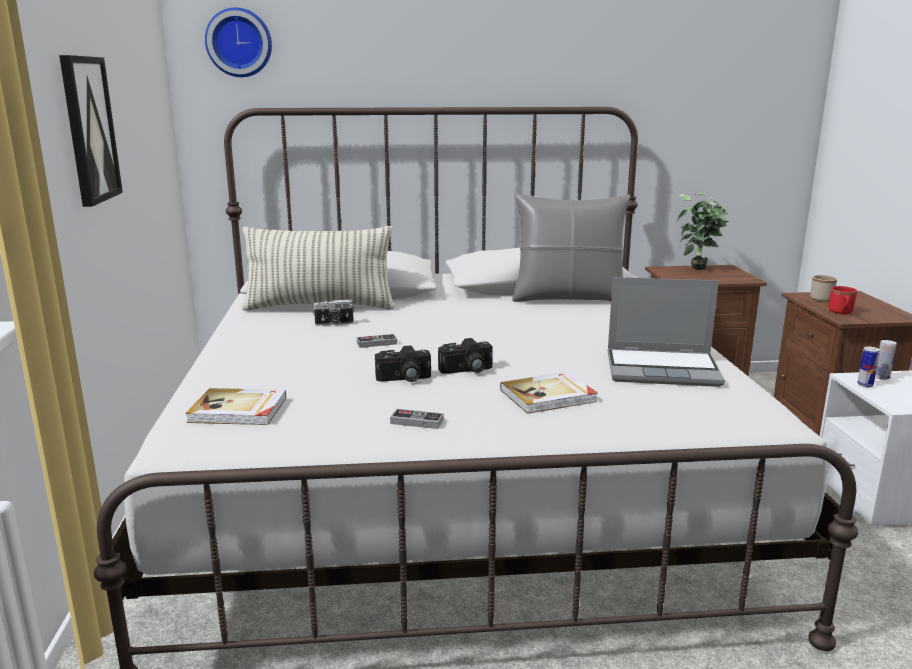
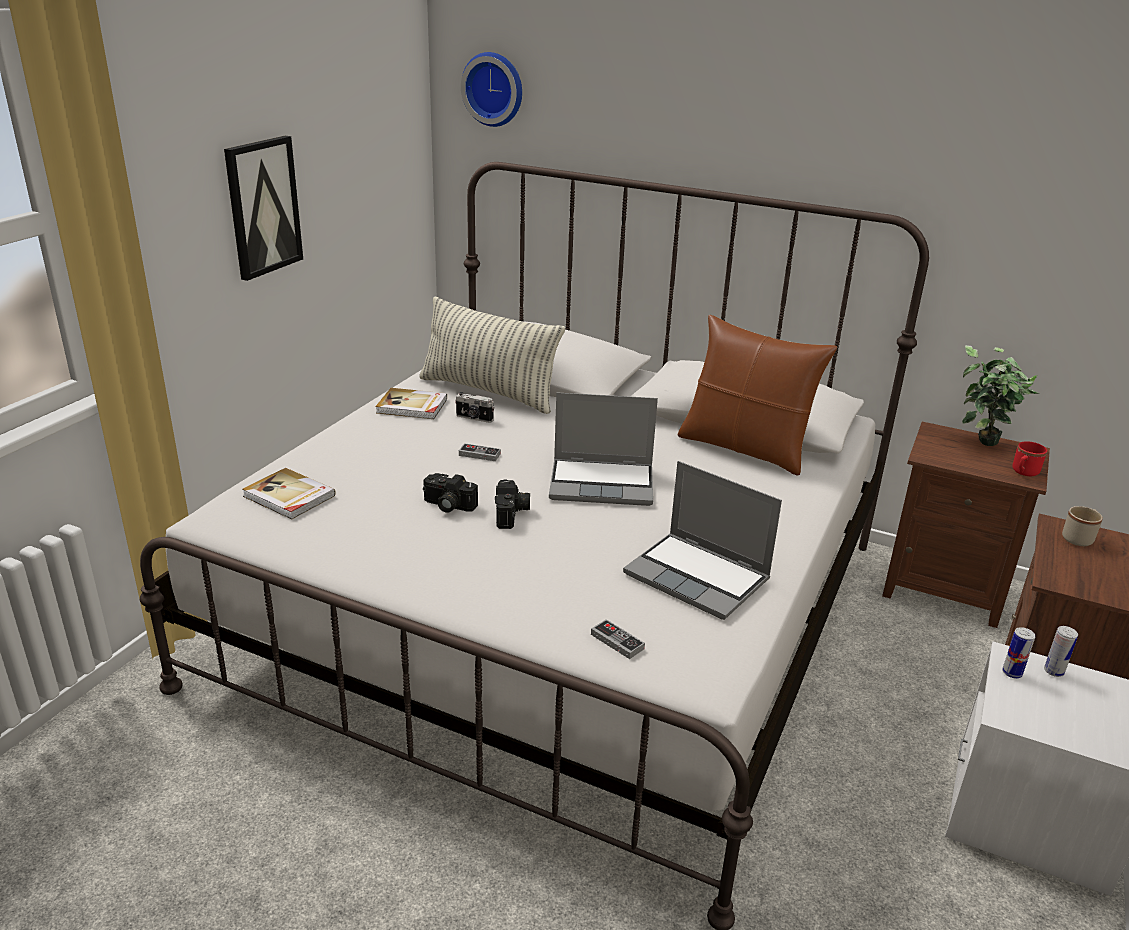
camera: 30 degrees right, 10 degrees up
(417, 422) = (398, 557): game controller -> game controller (617, 641)
(467, 370) = (512, 514): camera -> camera turned 105 degrees counterclockwise
(505, 337) = (603, 483): none -> laptop
(549, 396) = (541, 570): book -> book (412, 406)
(568, 298) = (745, 448): grey pillow -> brown pillow
(841, 312) = (1066, 569): red mug -> red mug (1023, 472)

